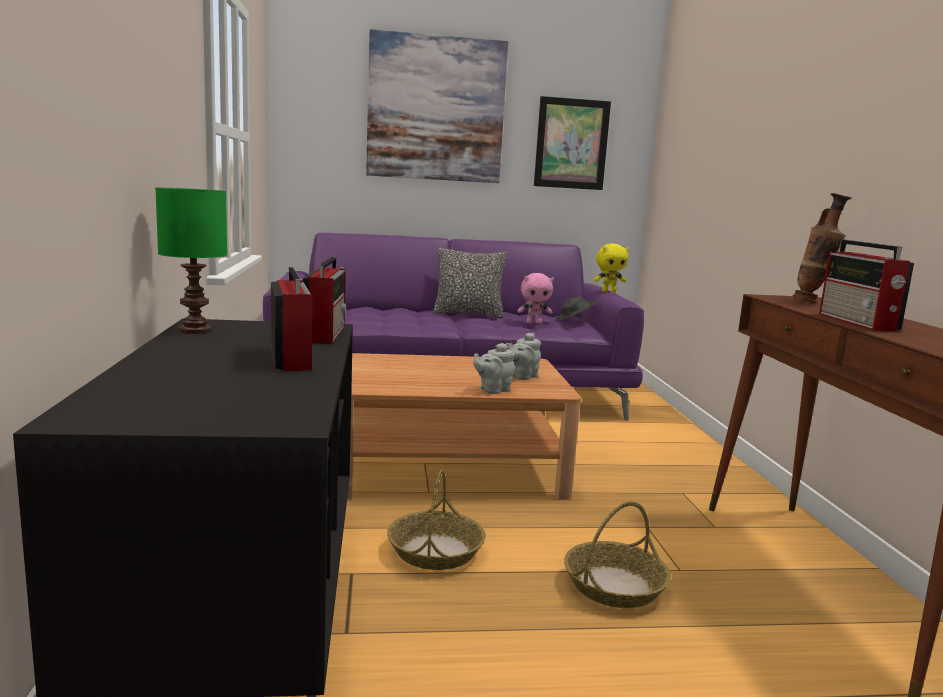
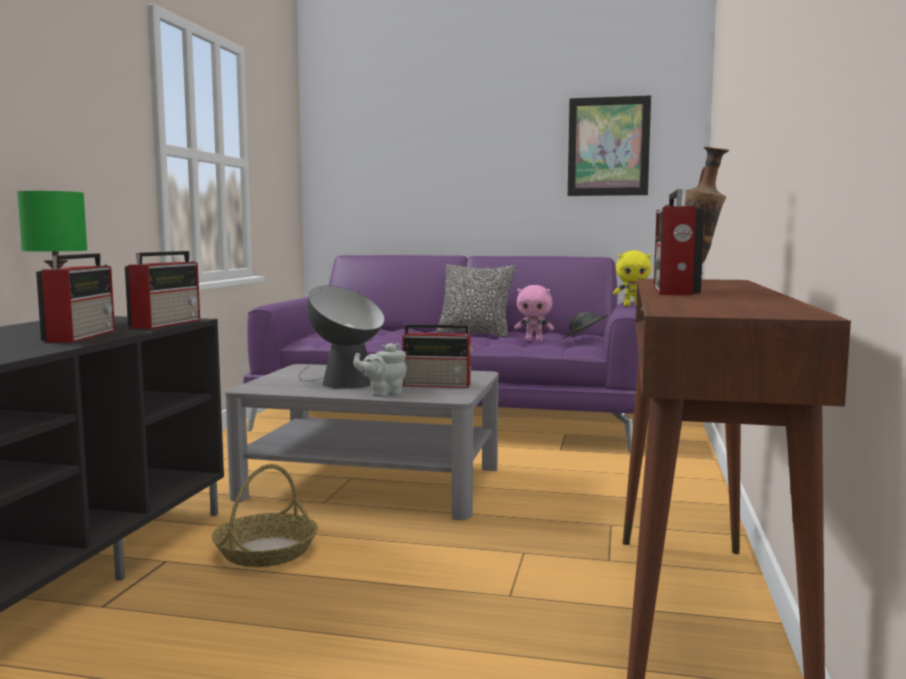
camera: 20 degrees right, 5 degrees down
(431, 376) = (341, 382): none -> table lamp
(436, 109) = (459, 124): picture -> none
(449, 467) = (372, 482): brown coffee table -> grey coffee table
(522, 376) = (438, 384): grey teapot -> radio
(614, 586) = (412, 601): basket -> none

